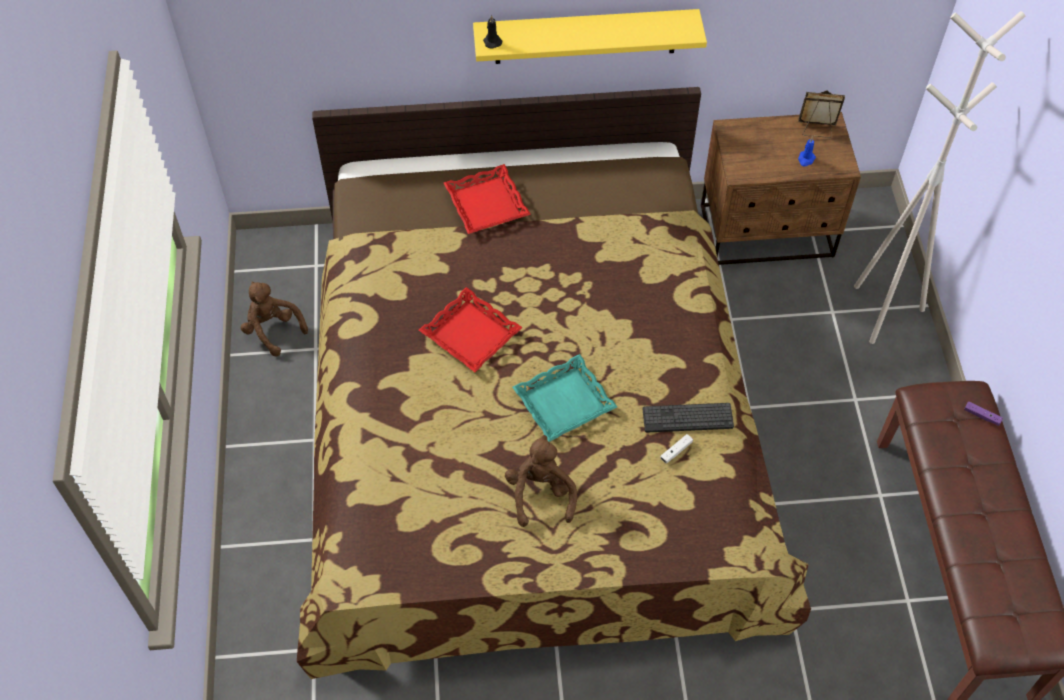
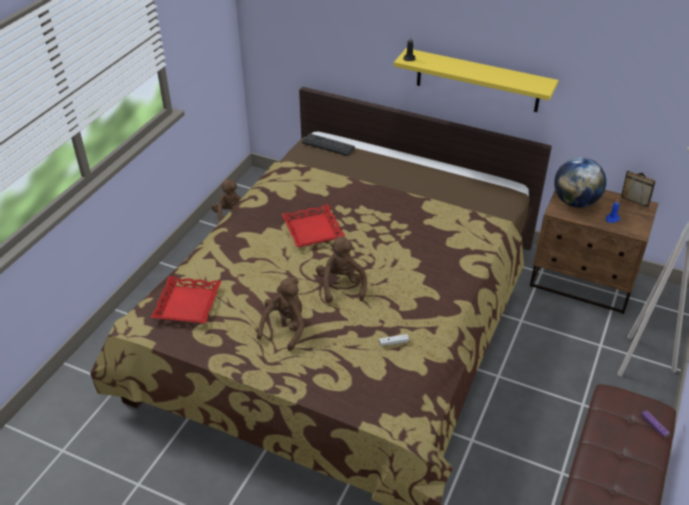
camera: 30 degrees right, 15 degrees down
(486, 204) = (376, 172): red tray -> red tray (187, 304)
(564, 401) = (341, 285): turquoise tray -> brown plush toy
(687, 418) = (416, 327): keyboard -> keyboard (328, 145)
(752, 150) = (575, 202): none -> globe

